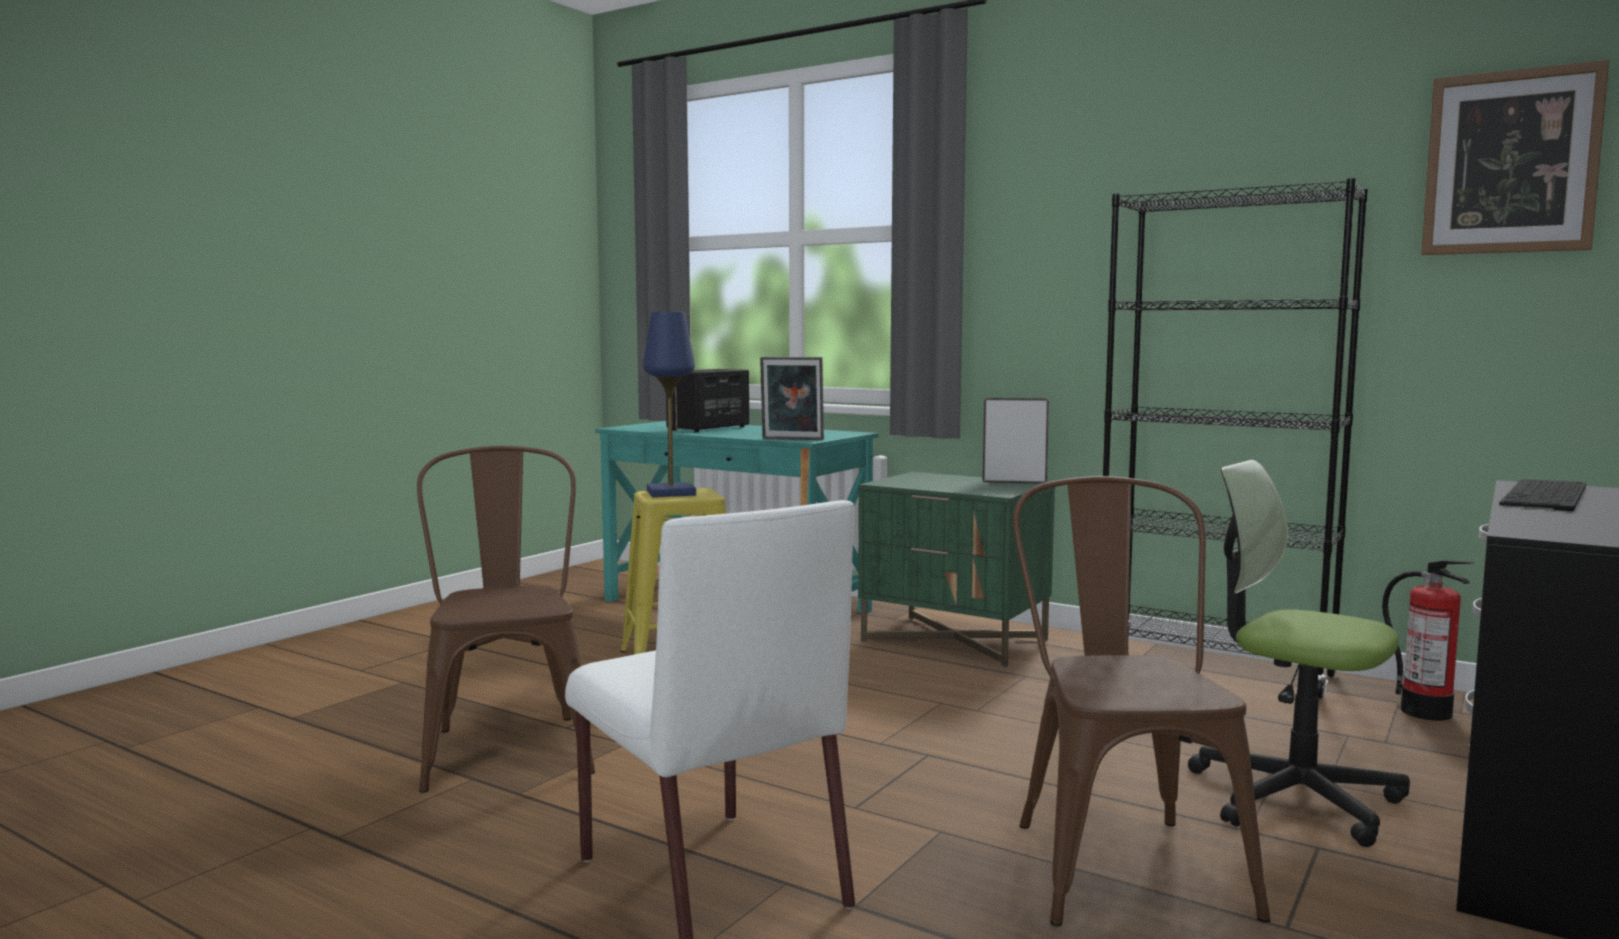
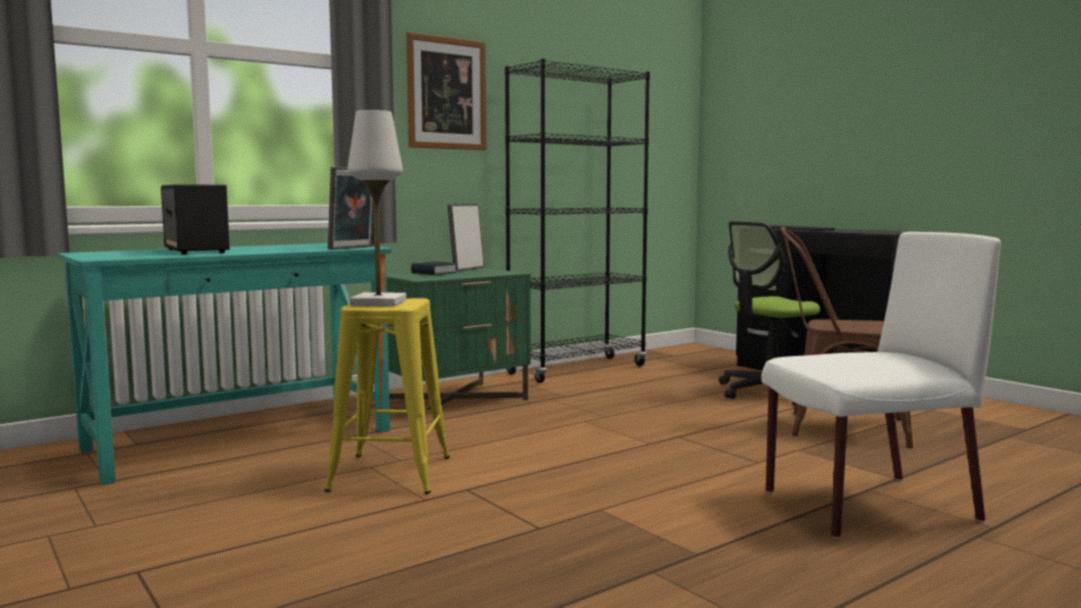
camera: 70 degrees left, 0 degrees up
(508, 745) = (570, 553): brown chair -> none
(671, 493) = (378, 303): blue table lamp -> white table lamp
(947, 480) = (434, 273): none -> book
(1425, 712) = (671, 358): fire extinguisher -> none
(1510, 162) = (654, 74): picture -> picture (446, 93)

